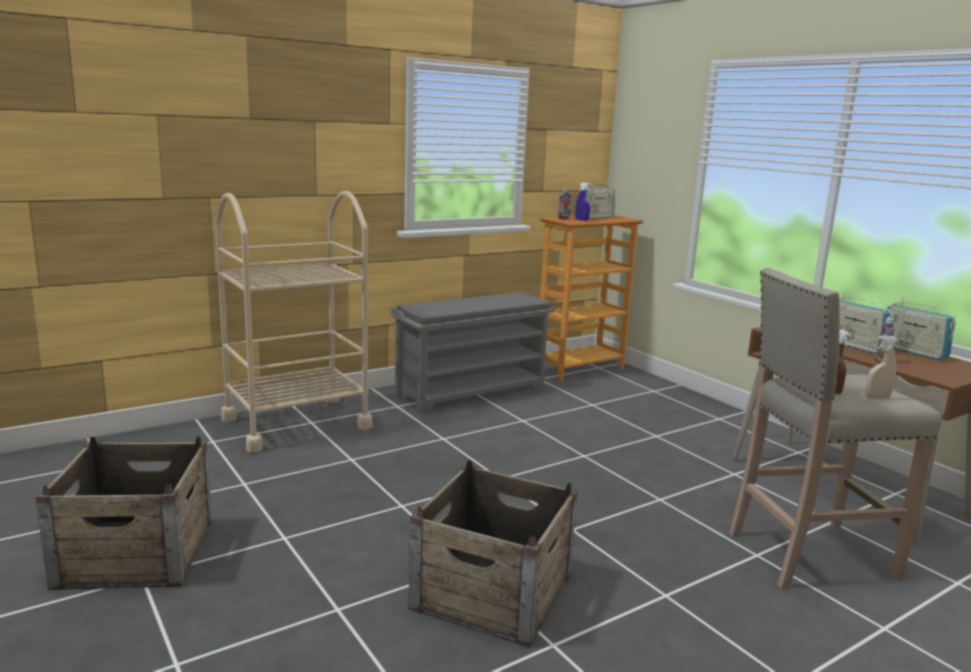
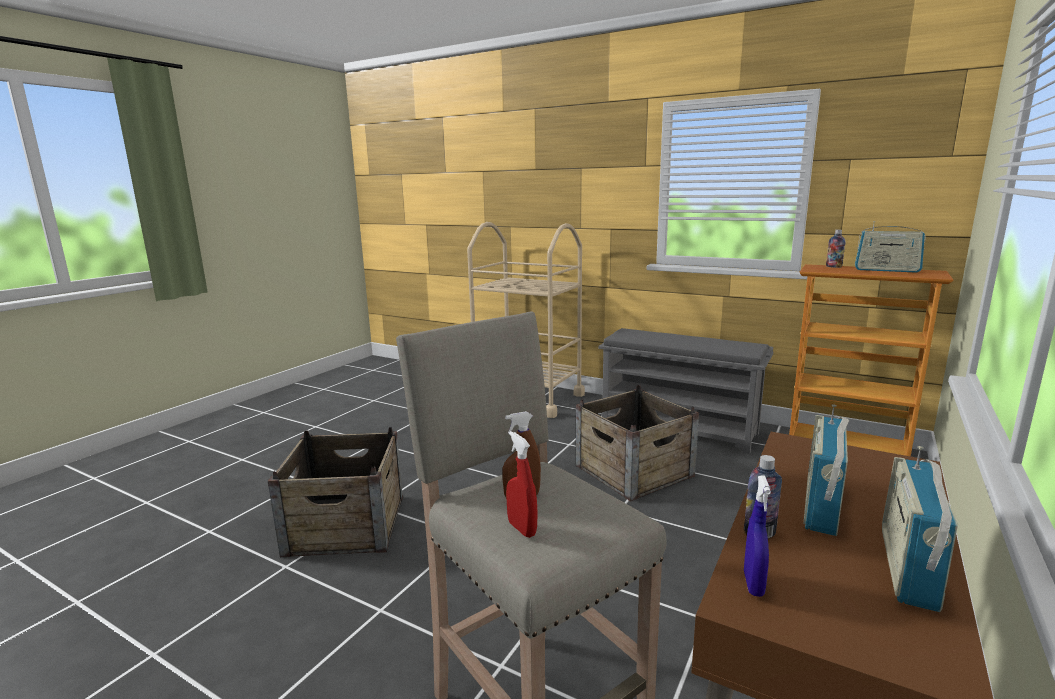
camera: 65 degrees right, 0 degrees up
(137, 552) = (337, 417): crate -> crate (634, 470)
(581, 220) = (845, 270): blue spray bottle -> blue spray bottle (753, 584)
(877, 397) = (522, 529): beige spray bottle -> red spray bottle

